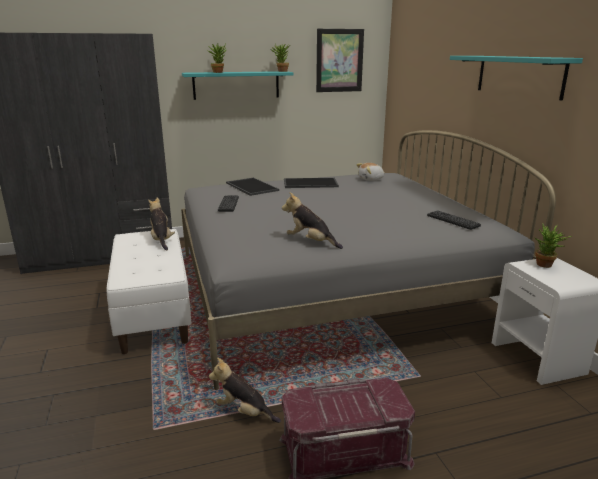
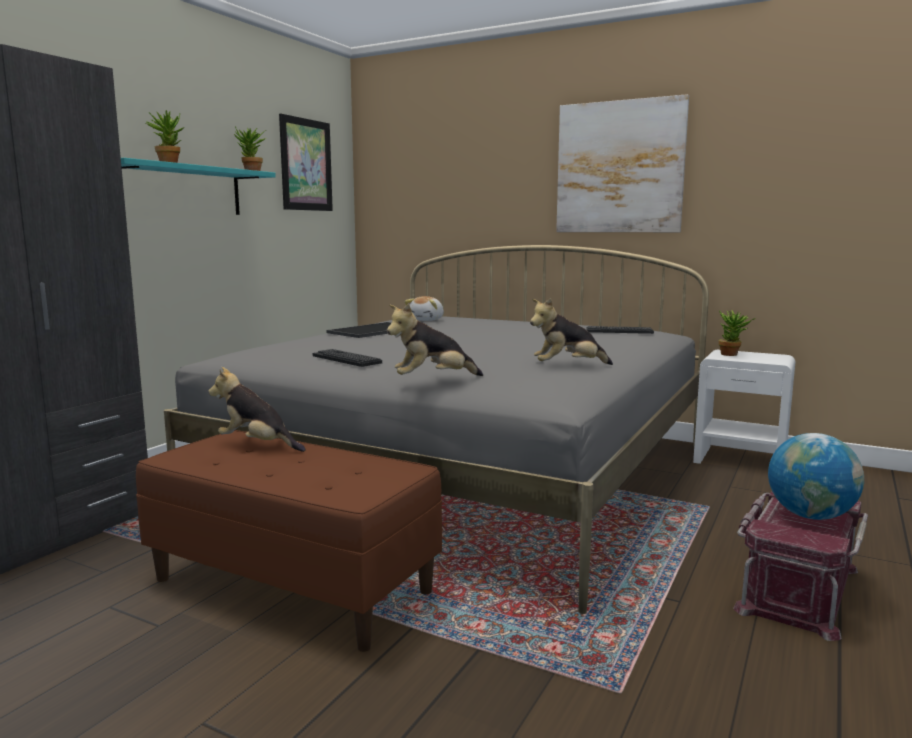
camera: 45 degrees left, 10 degrees down
(154, 313) = (293, 586): white bench -> brown bench
(244, 412) = (658, 614): plush toy -> plush toy (432, 380)
(250, 187) = (307, 343): tray -> none
(352, 405) = (810, 516): none -> globe
(519, 75) = (619, 167): turquoise shelf -> picture

